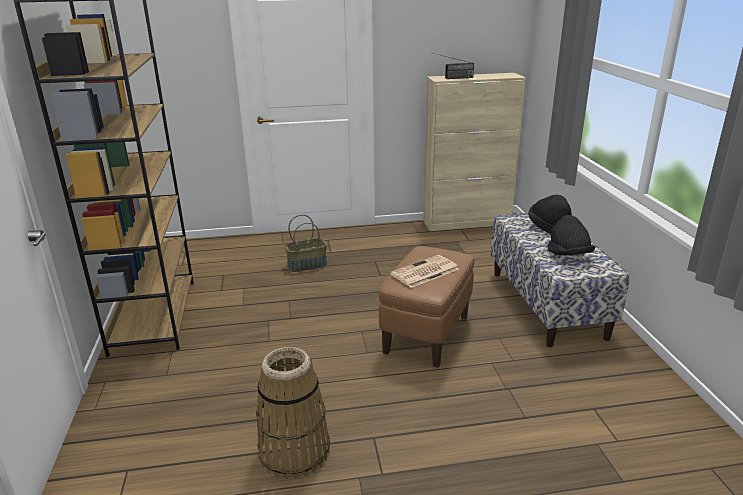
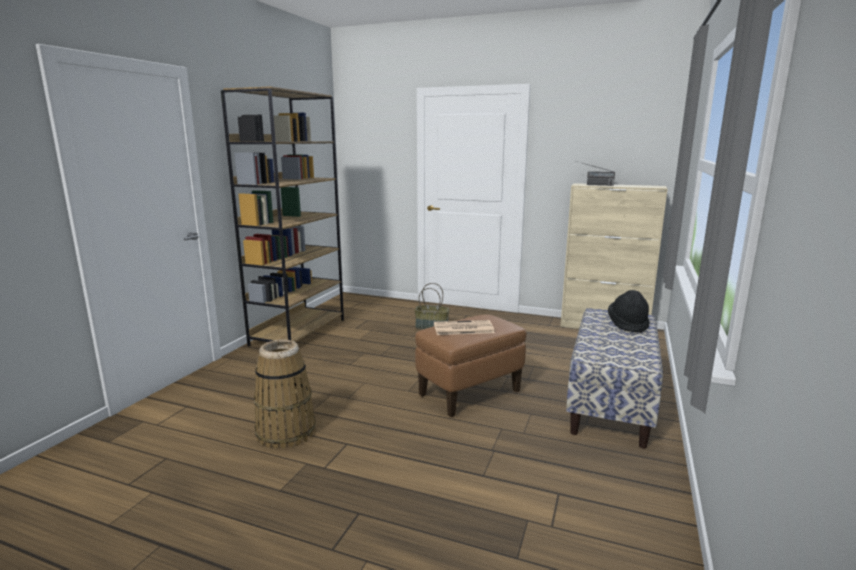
camera: 30 degrees right, 10 degrees down
(568, 255) = (615, 346): black hat -> none

